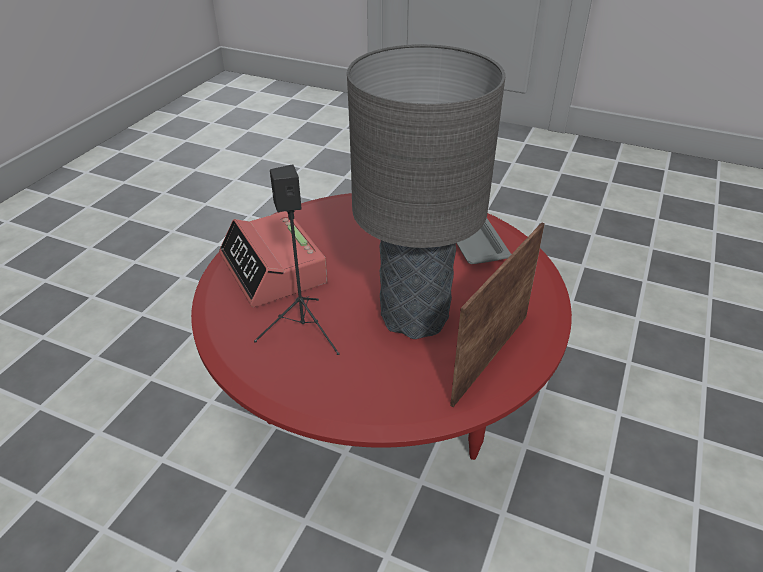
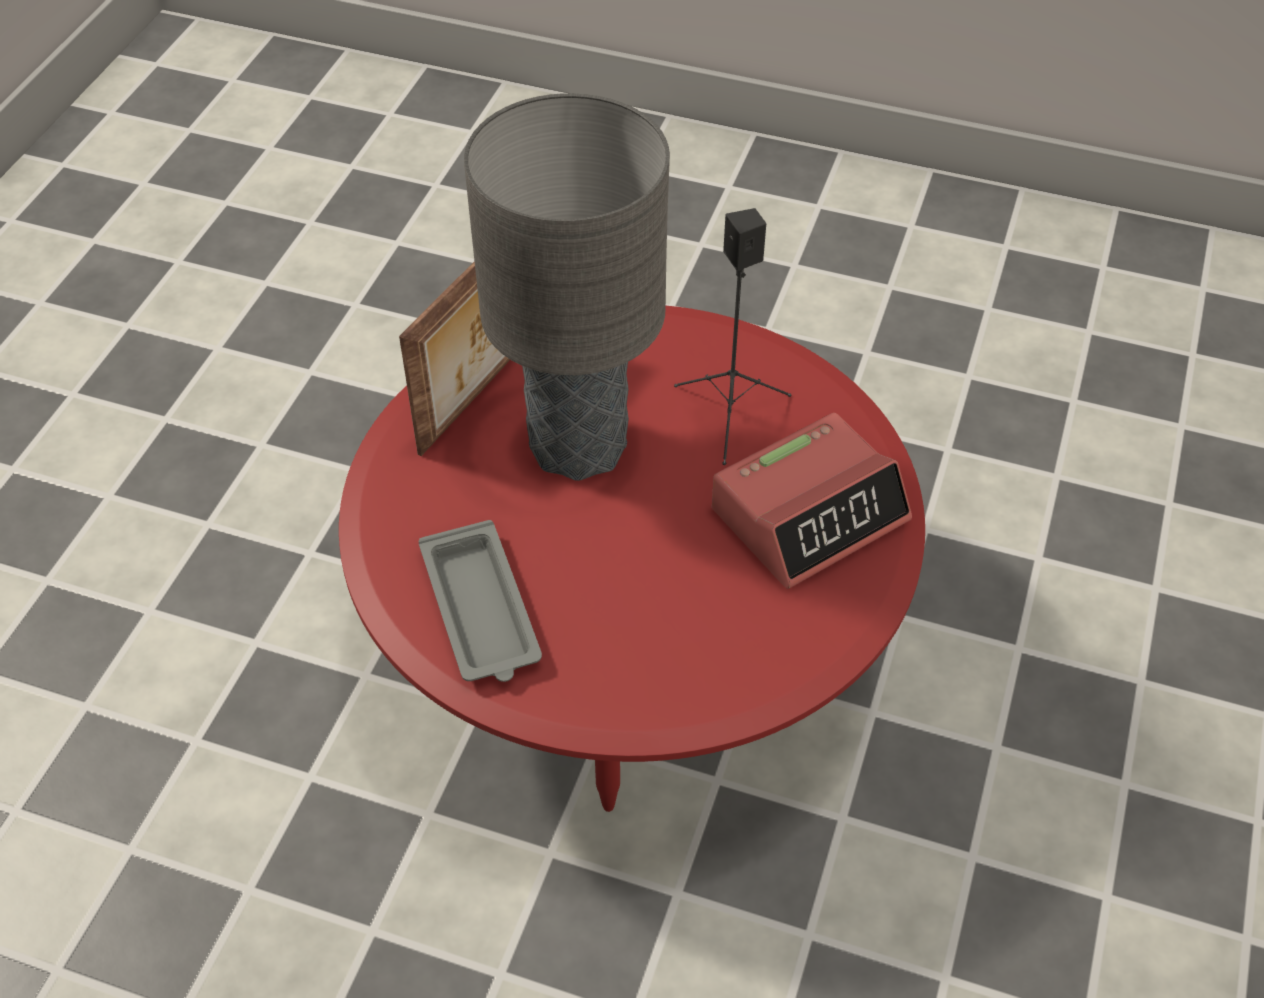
camera: 175 degrees right, 10 degrees up
(273, 269) = (810, 514): alarm clock -> alarm clock turned 90 degrees clockwise

